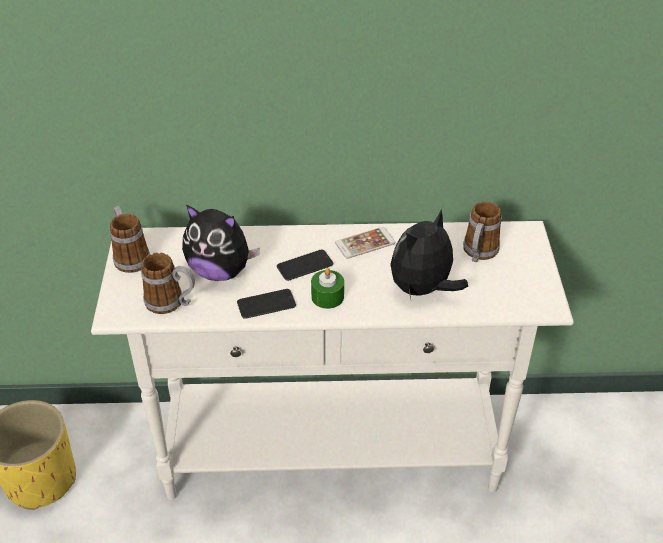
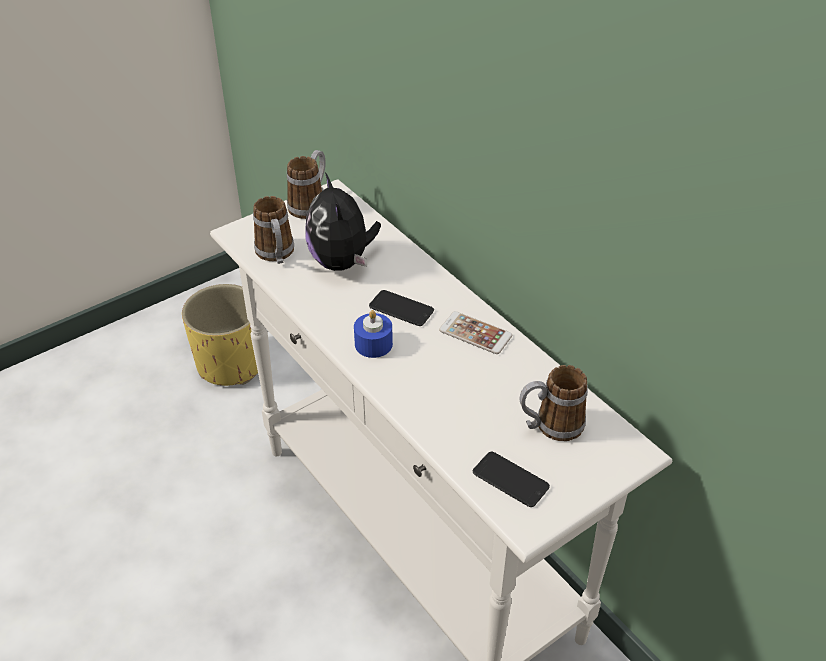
camera: 55 degrees right, 0 degrees up
(266, 304) = (326, 310): phone -> phone (510, 480)
(327, 296) = (373, 344): green candle -> blue candle
(423, 289) = (449, 407): plush toy -> none

